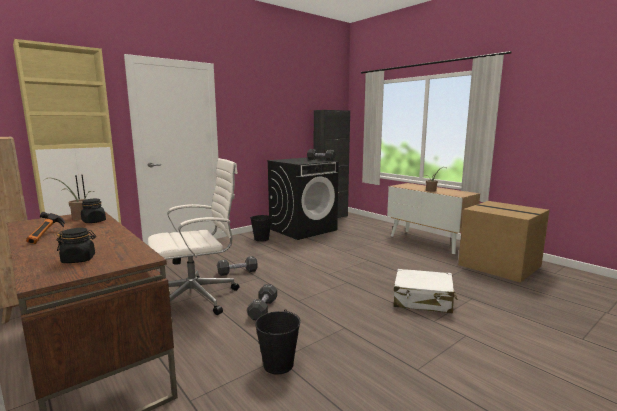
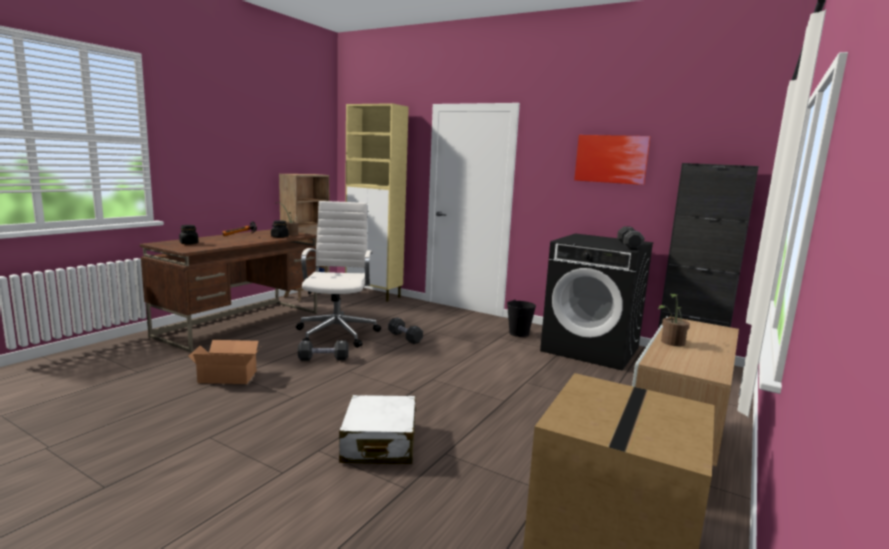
camera: 70 degrees right, 0 degrees up
(197, 298) = (337, 333): white office chair -> white office chair turned 135 degrees counterclockwise
(278, 108) = (611, 159): none -> picture
(278, 364) = (227, 376): black bucket -> cardboard box

